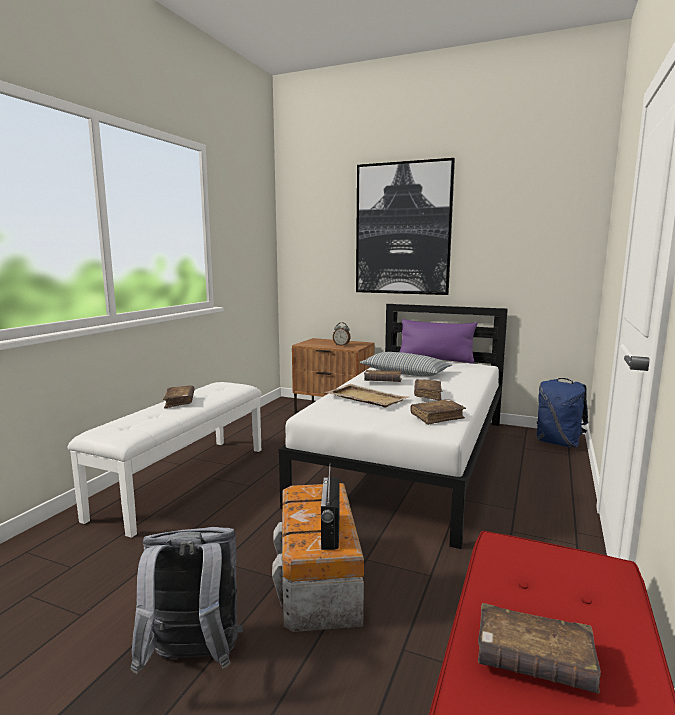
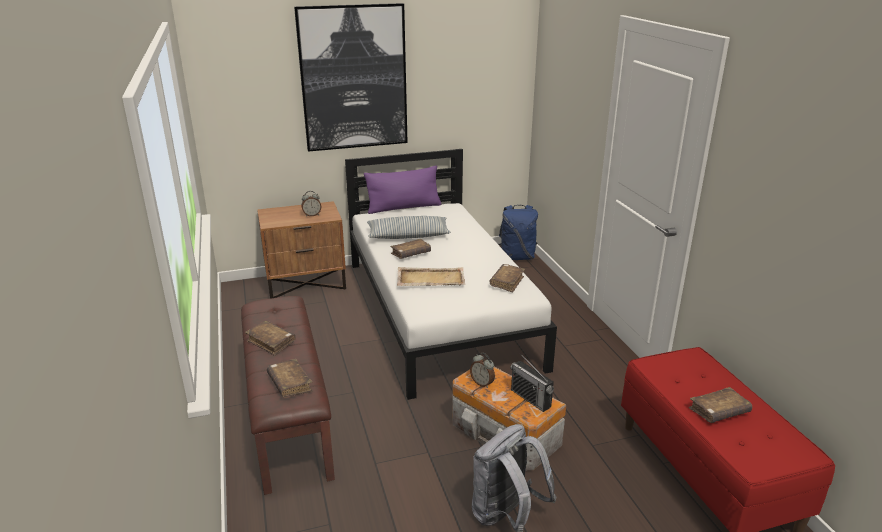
camera: 40 degrees left, 15 degrees up
(183, 480) = (287, 414): white bench -> brown bench
(307, 498) = (482, 383): none -> alarm clock
(427, 395) = (466, 259): brown book -> brown book (290, 384)

